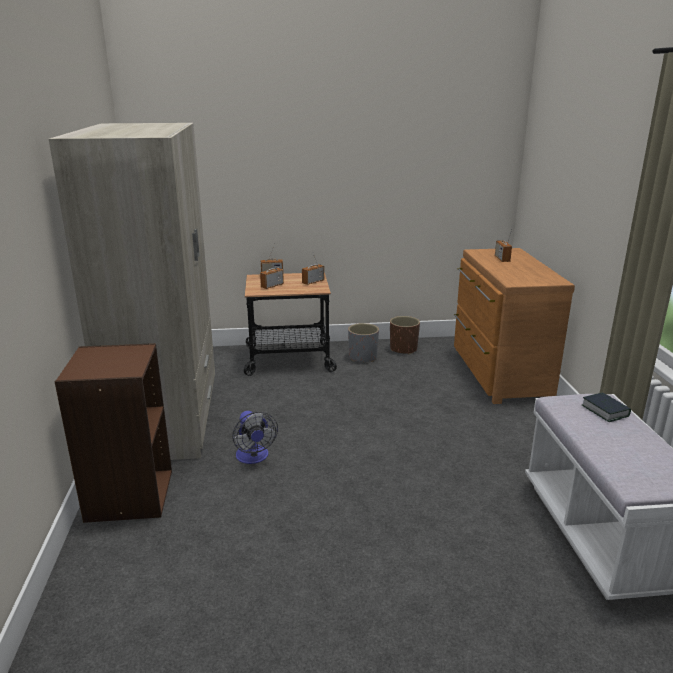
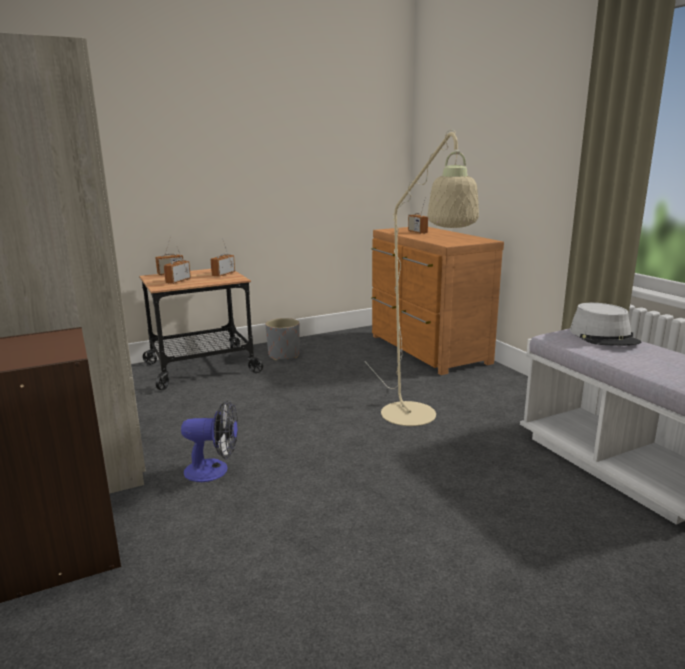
camera: 20 degrees left, 5 degrees down
(253, 457) = (214, 471): fan -> fan turned 45 degrees counterclockwise
(403, 349) = (321, 343): brown planter -> none
(438, 446) = (414, 420): none -> beige floor lamp
(605, 411) = (604, 336): book -> grey hat

